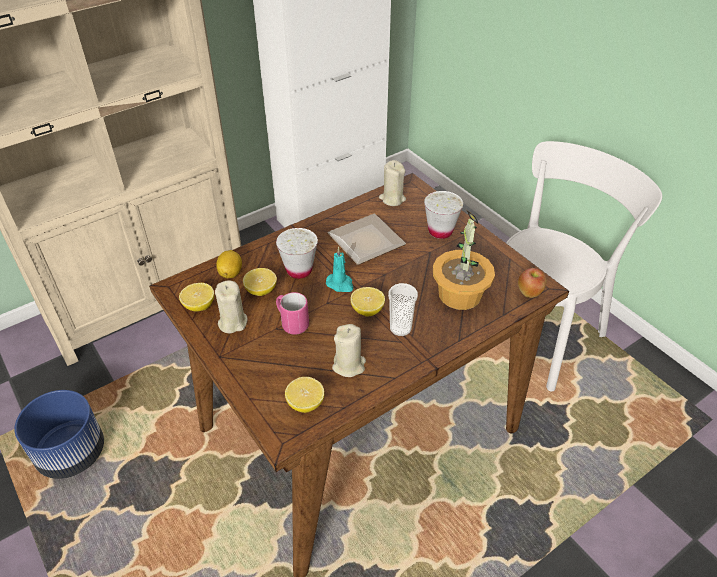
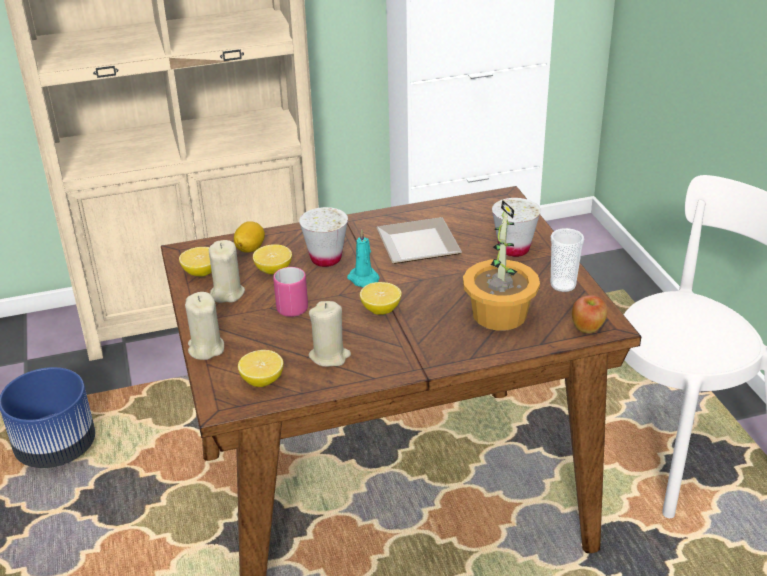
camera: 20 degrees right, 10 degrees down
(392, 199) = (475, 208): beige candle -> beige candle (206, 348)
(400, 328) = (408, 333): cup -> cup (563, 285)

